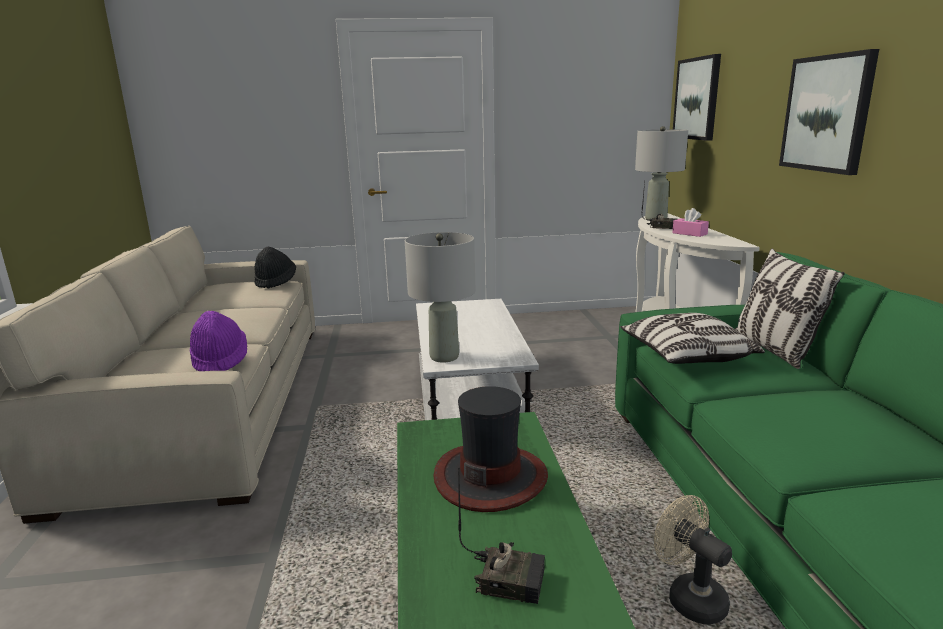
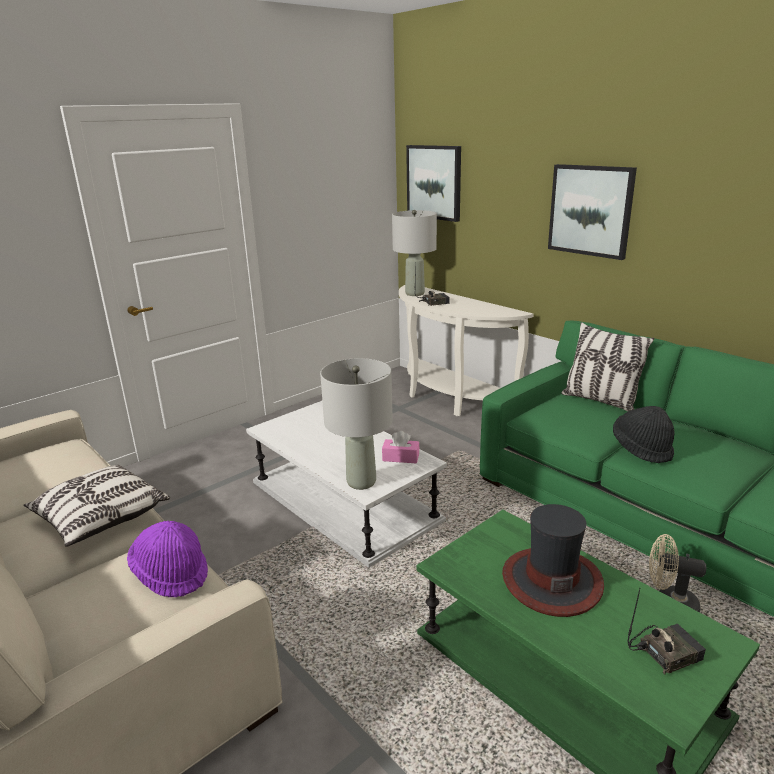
camera: 35 degrees left, 5 degrees up
(276, 282) = (61, 448): black hat -> black hat (642, 449)
(685, 356) = (559, 423): pillow -> pillow (100, 518)
(689, 233) = (466, 307): pink tissue box -> pink tissue box (400, 457)

